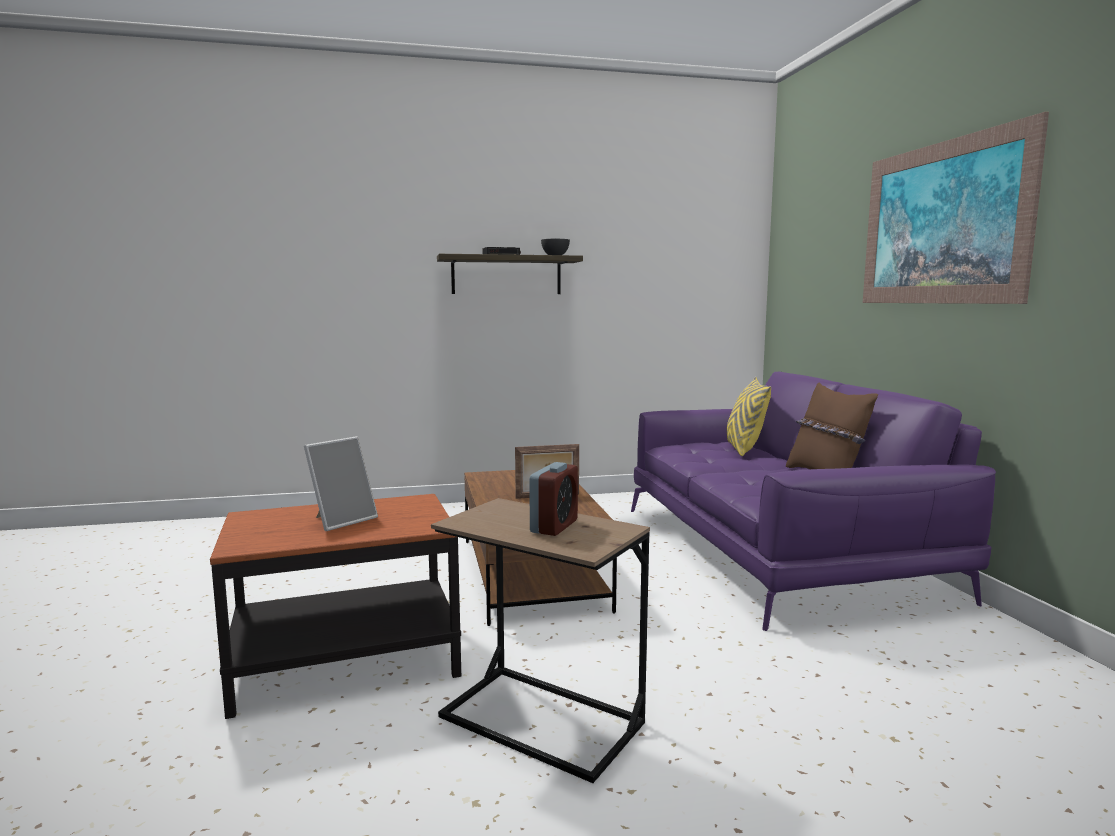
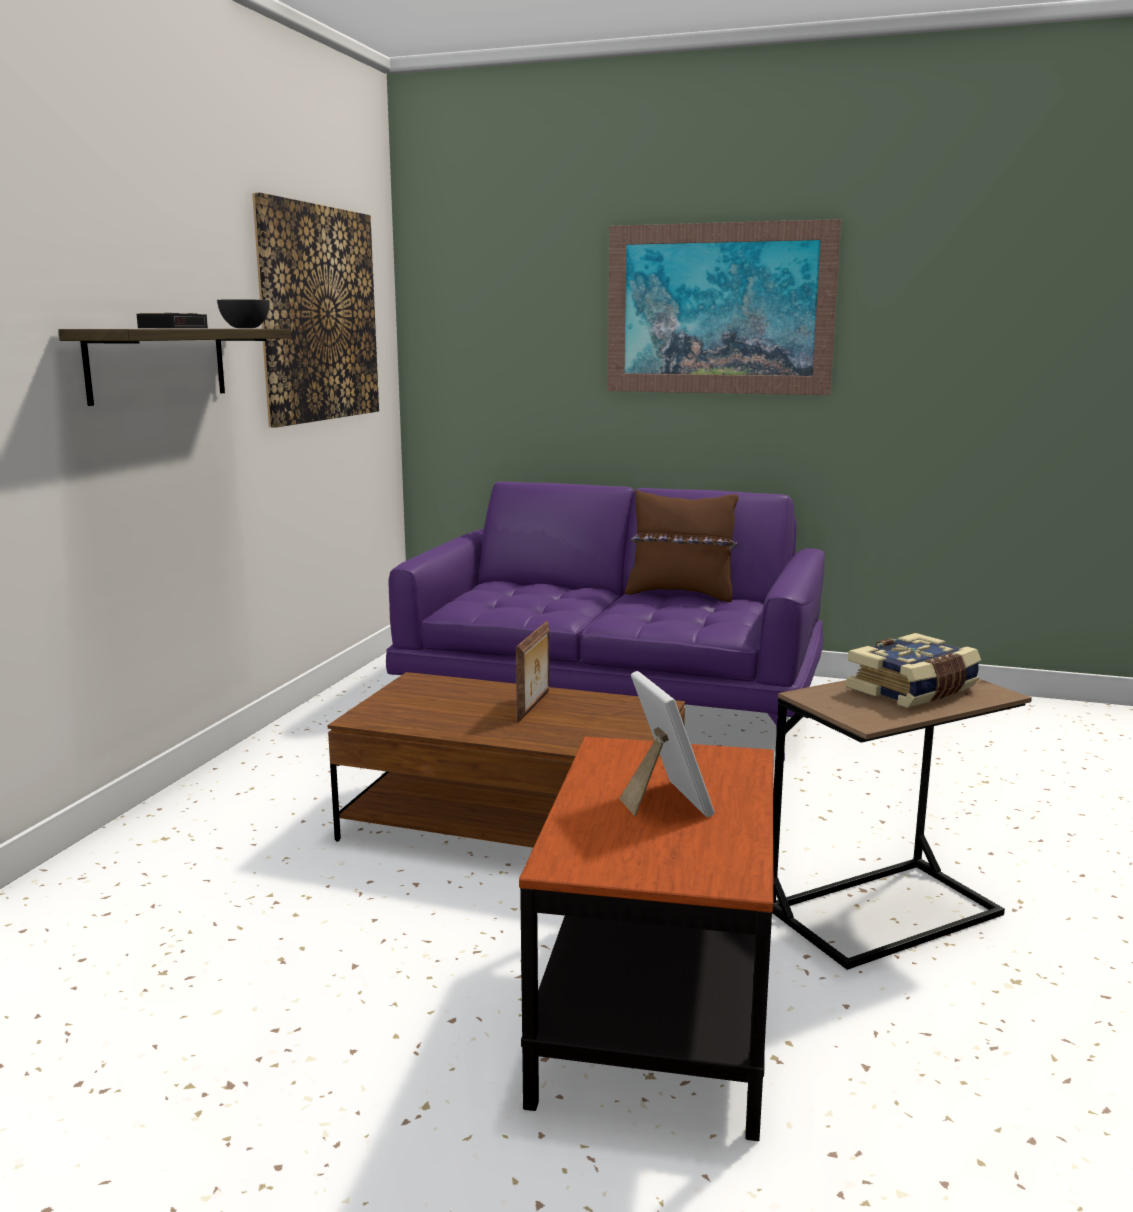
camera: 60 degrees left, 5 degrees up
(554, 526) = (914, 690): alarm clock -> book
(666, 250) = (319, 314): none -> picture
(744, 449) = (530, 588): yellow pillow -> none

